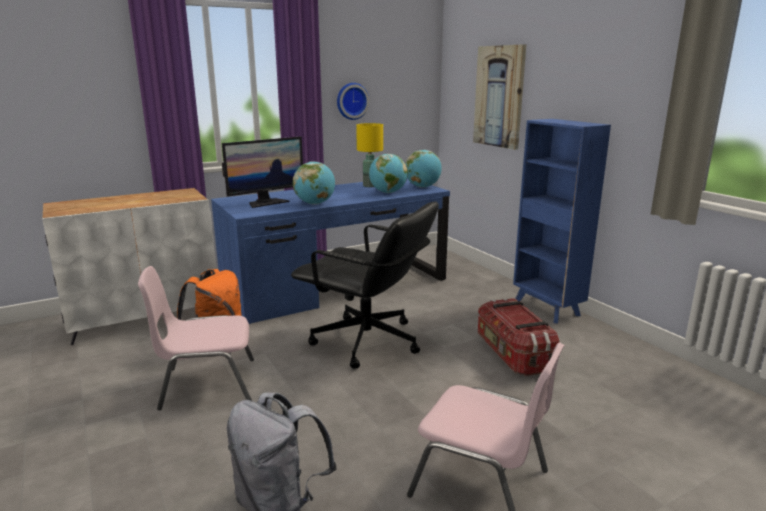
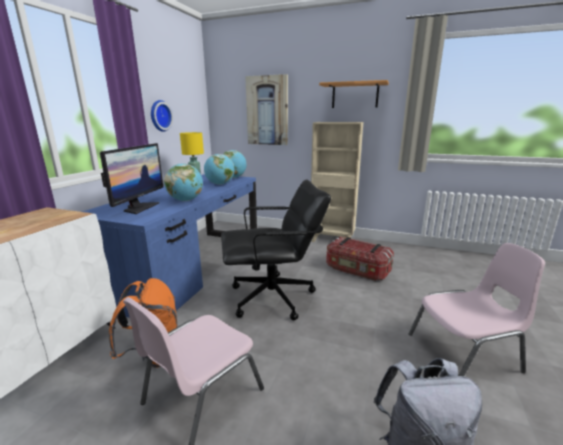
camera: 40 degrees left, 0 degrees up
(547, 309) = (332, 240): blue bookcase -> beige bookcase
(607, 80) = (355, 95): none -> shelf

